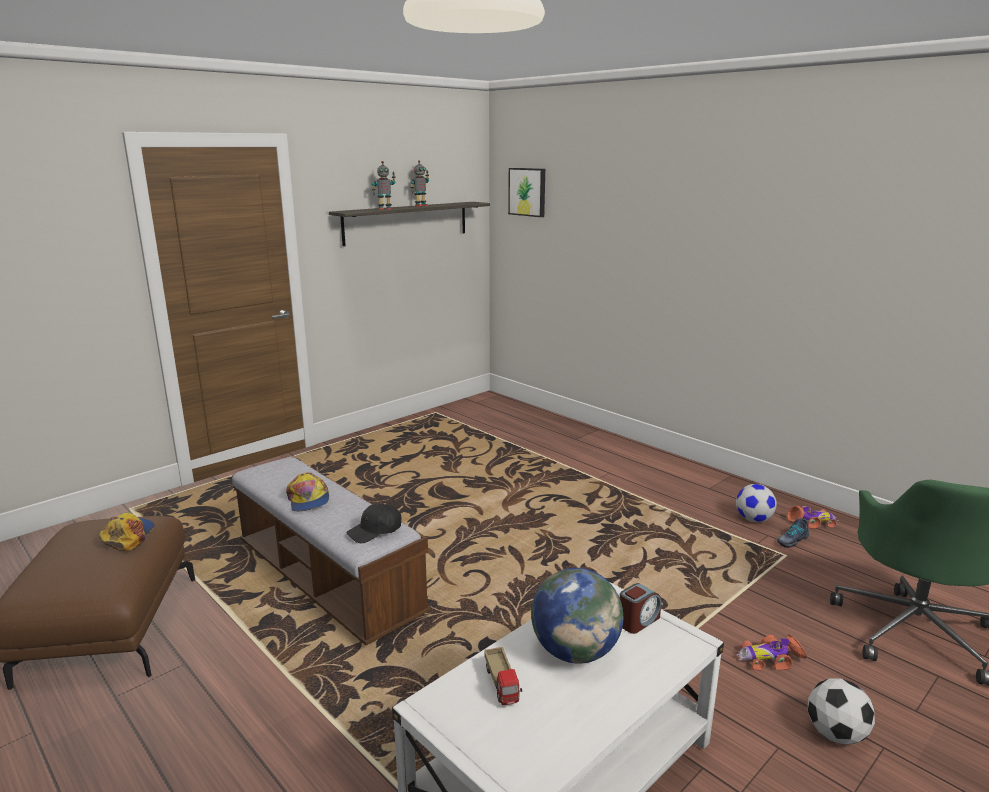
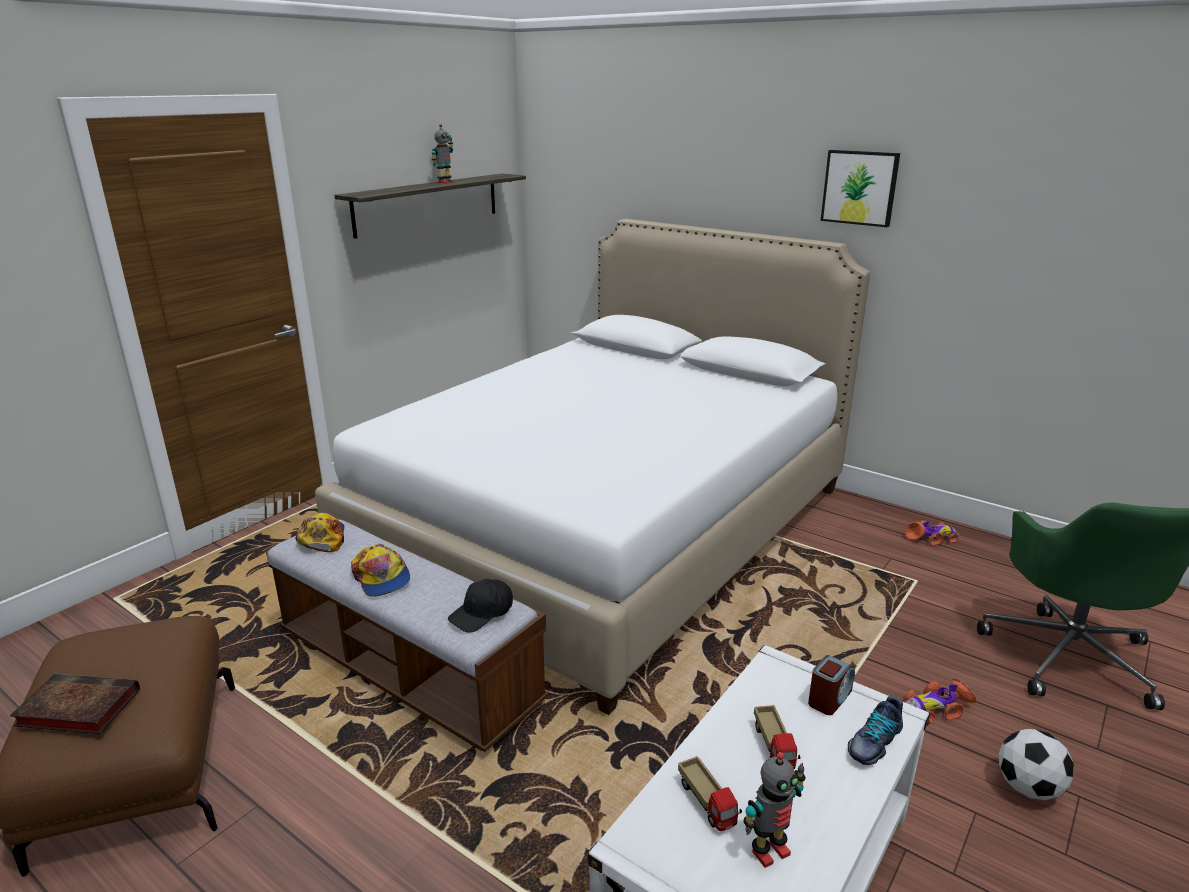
camera: 10 degrees left, 5 degrees up
(61, 567) = (76, 709): none -> book
(127, 536) = (153, 653): cap -> cap (322, 538)
(385, 209) = (404, 189): toy robot -> toy robot (769, 850)
(523, 491) = (607, 528): none -> white bed
(528, 192) = (572, 161): picture -> picture (860, 187)
(575, 652) = (774, 747): globe -> toy truck
(753, 519) = (870, 540): football -> none
(791, 540) = (917, 561): shoe -> shoe (873, 742)

